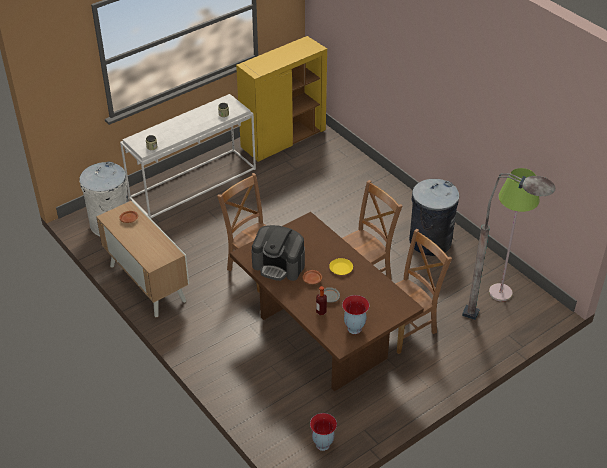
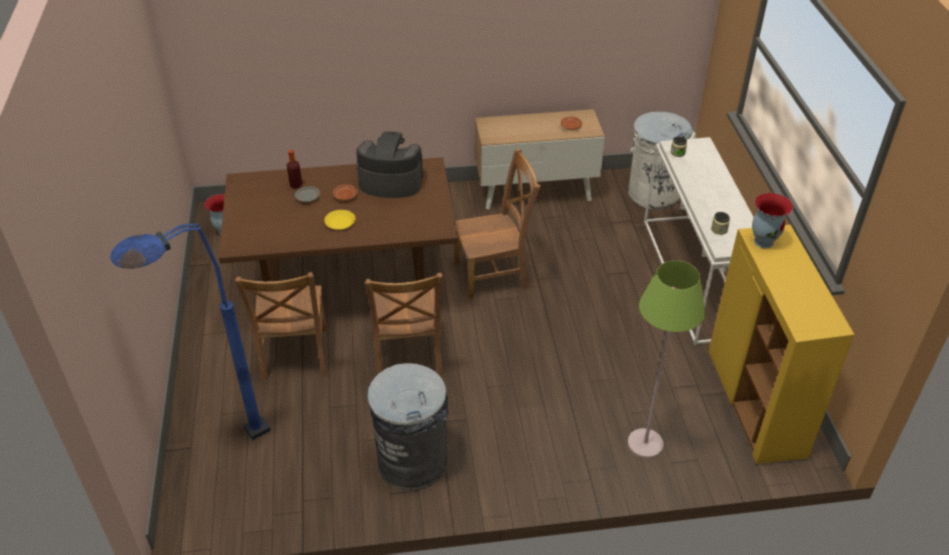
camera: 120 degrees right, 0 degrees up
(279, 265) = (390, 182): coffee machine -> coffee machine turned 45 degrees clockwise
(354, 329) = (250, 197): vase -> vase (763, 241)
(497, 322) = (218, 448): grey floor lamp -> blue floor lamp
(500, 293) = (258, 484): green floor lamp -> green floor lamp (645, 444)

